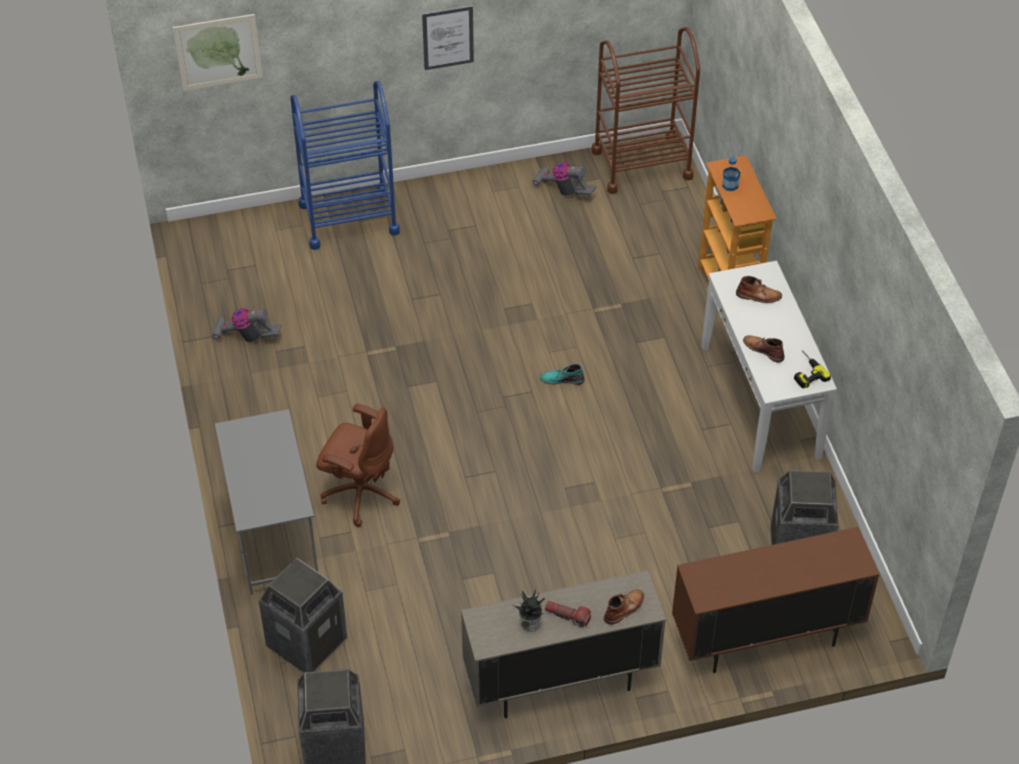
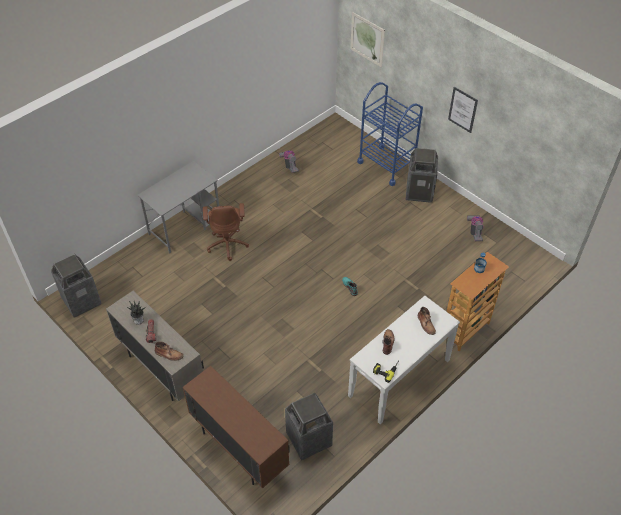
camera: 60 degrees right, 0 degrees up
(307, 642) = (133, 265): trash can -> trash can (419, 192)
(641, 164) = (522, 254): brown cart -> none

